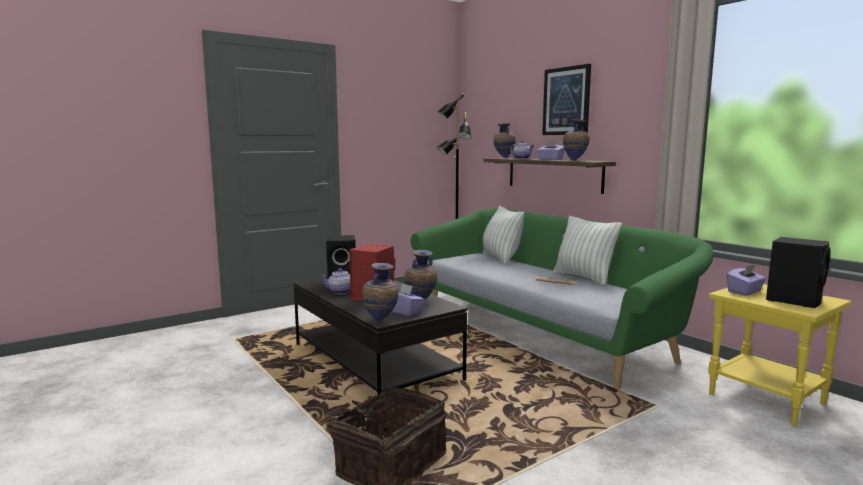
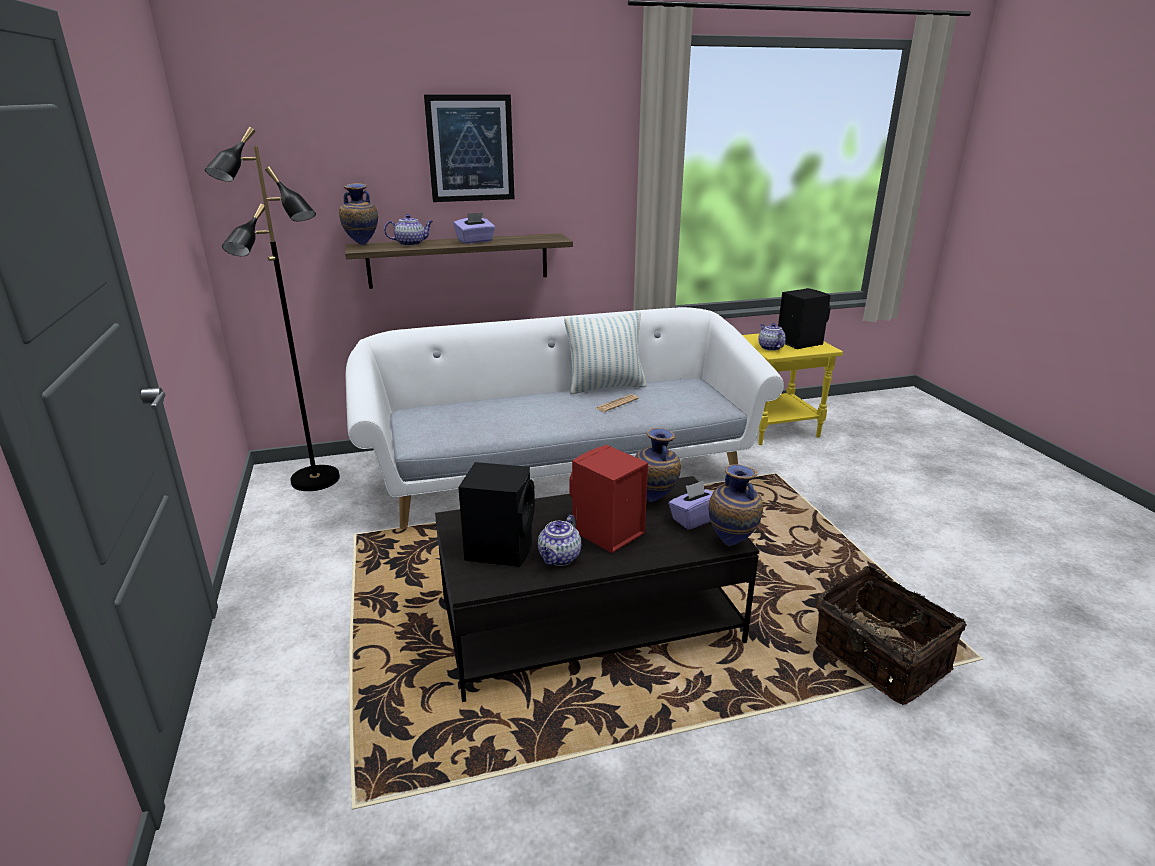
camera: 70 degrees left, 15 degrees up
(501, 258) = (465, 404): pillow -> none
(539, 331) = (563, 472): green sofa -> white sofa
(575, 160) = (525, 239): vase -> none
(744, 292) = (770, 347): purple tissue box -> teapot

